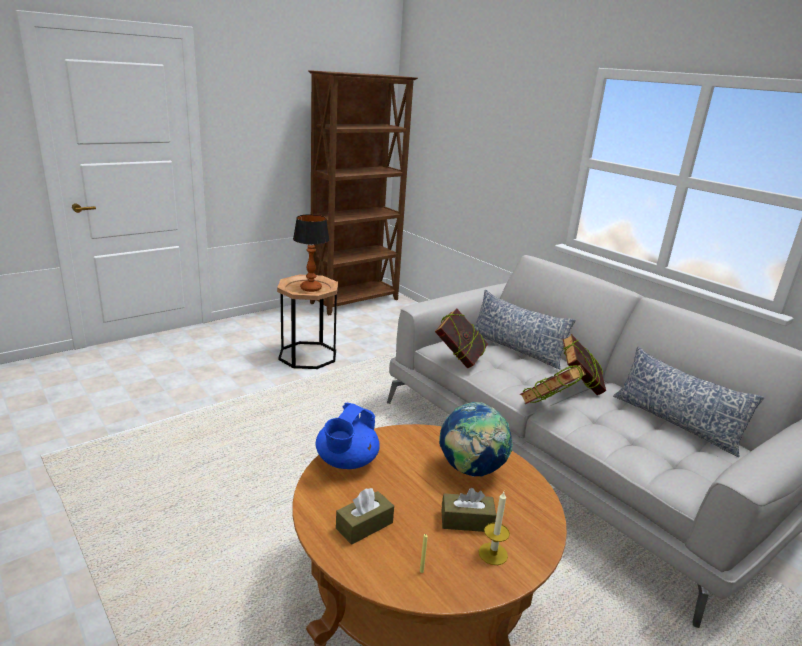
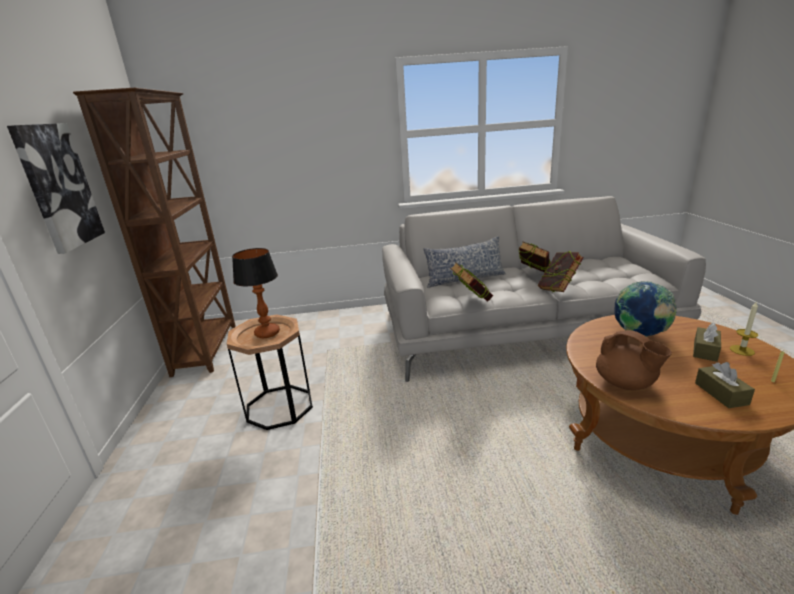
camera: 55 degrees left, 0 degrees up
(265, 133) = (58, 187): none -> picture
(346, 462) = (625, 383): blue teapot -> brown teapot
(675, 422) = (585, 263): pillow -> none

